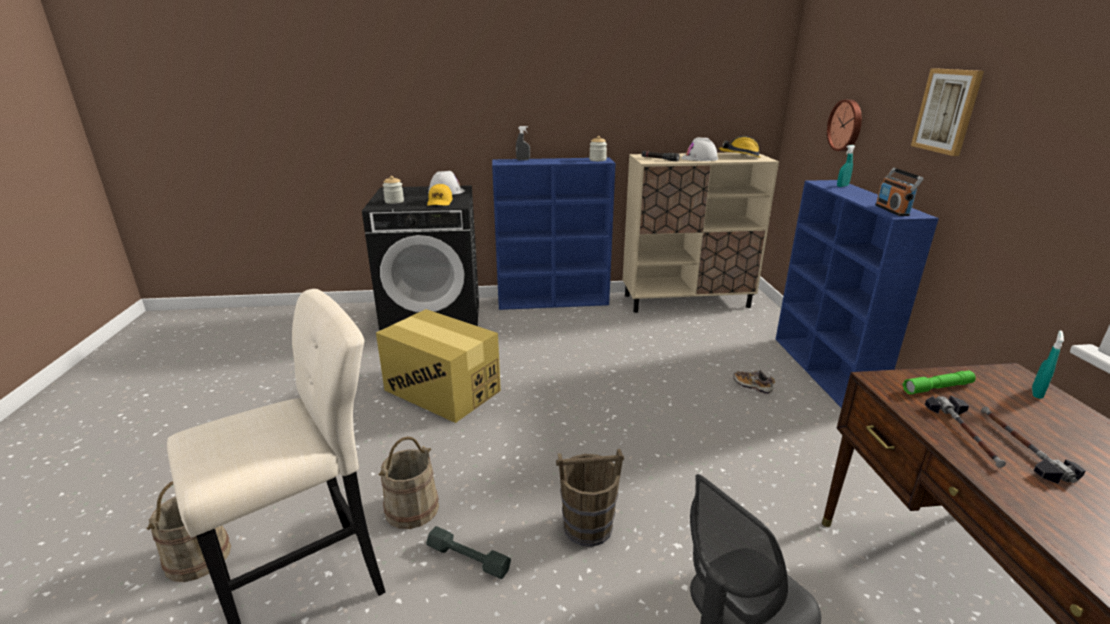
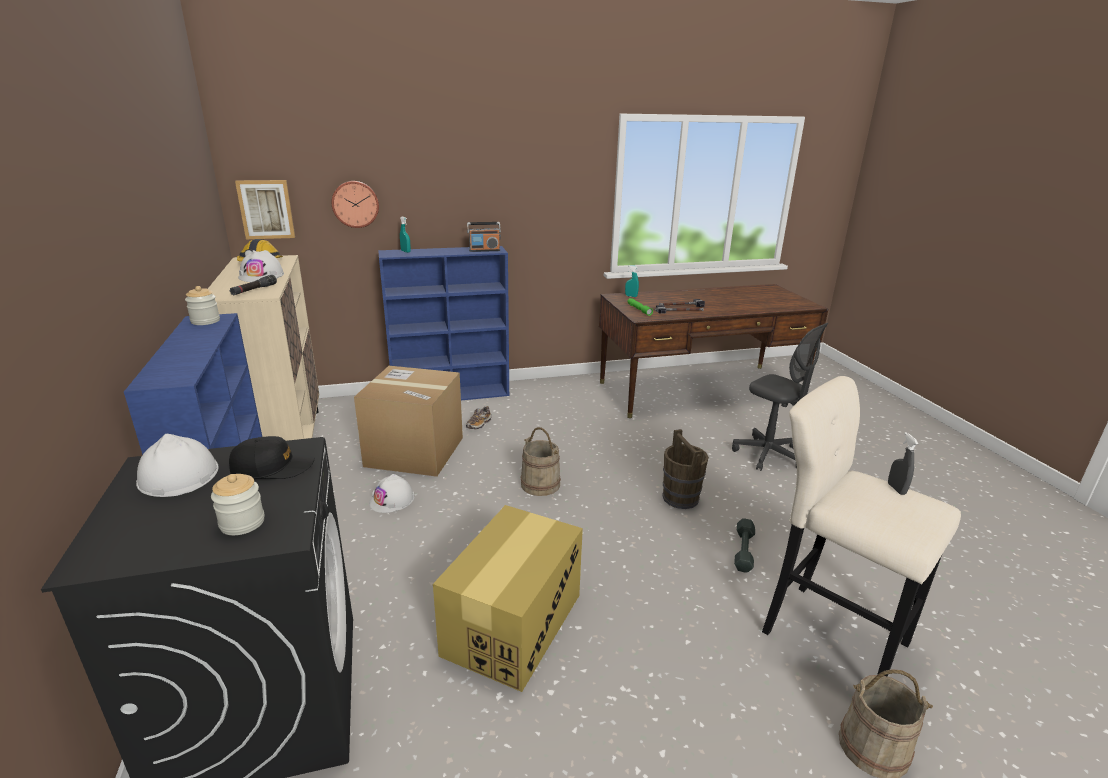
camera: 100 degrees left, 0 degrees up
(412, 509) = (716, 595): beige bucket -> beige bucket (540, 484)
(440, 202) = (273, 468): yellow cap -> black cap
(523, 160) = (160, 365): grey spray bottle -> grey spray bottle (896, 489)
(605, 344) = (392, 500): none -> white hard hat
(684, 351) = (414, 452): none -> cardboard box
(947, 111) = (472, 177): picture -> picture (266, 209)

